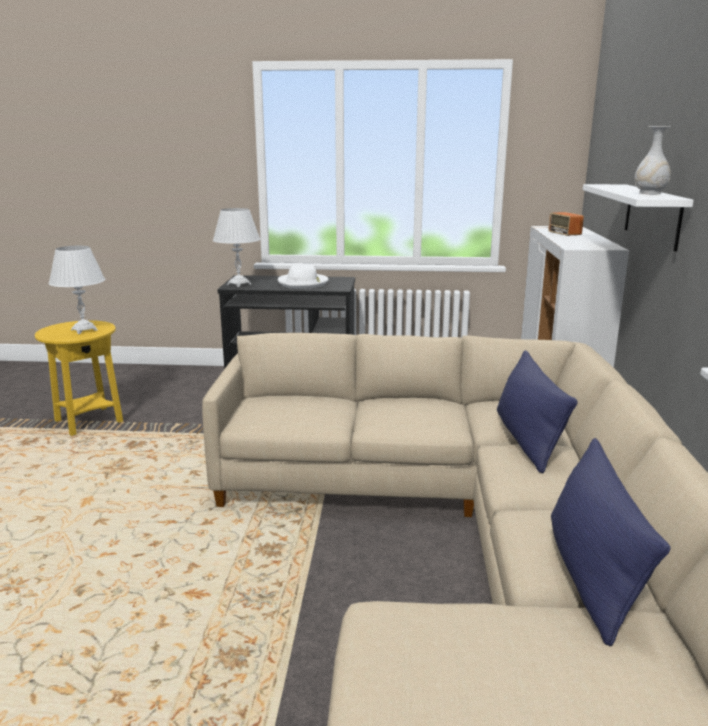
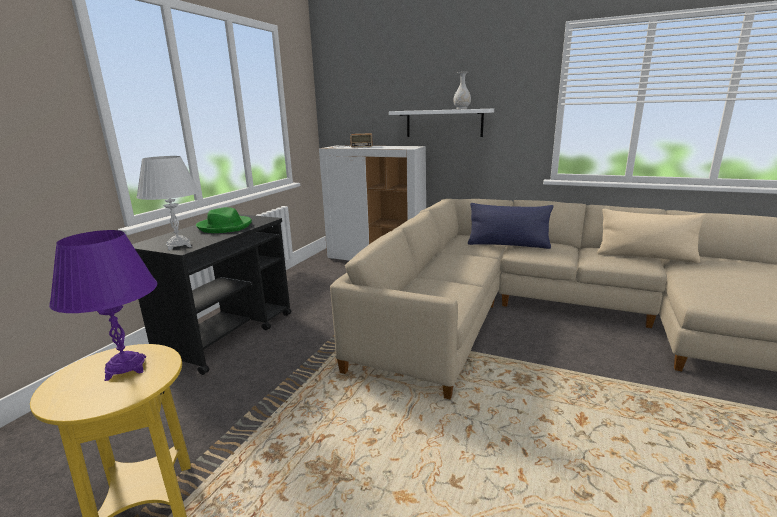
camera: 70 degrees left, 0 degrees up
(84, 330) = (126, 368): white table lamp -> purple table lamp
(303, 283) = (225, 226): white hat -> green hat
(591, 573) = (645, 257): blue pillow -> beige pillow

